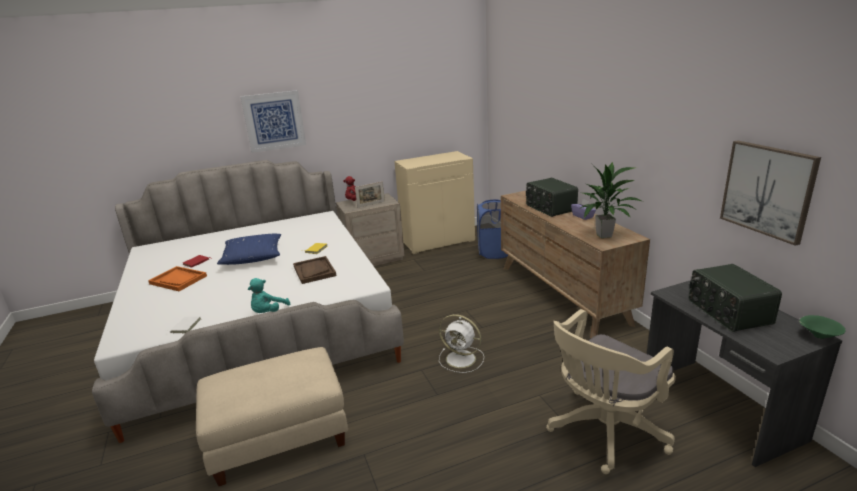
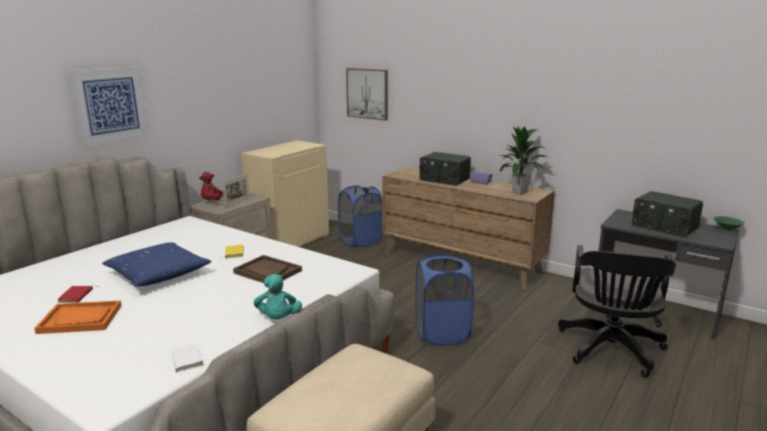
camera: 35 degrees left, 5 degrees down
(462, 359) = (442, 333): white fan -> blue laundry basket
(603, 432) = (610, 351): beige office chair -> black office chair
(767, 190) = (667, 130): picture -> picture (367, 93)

